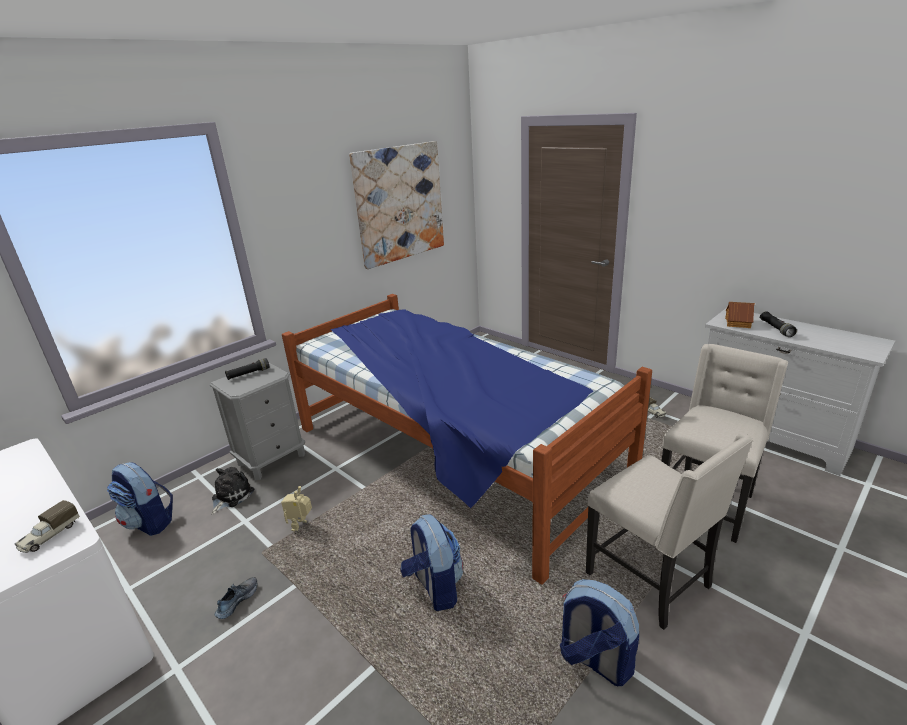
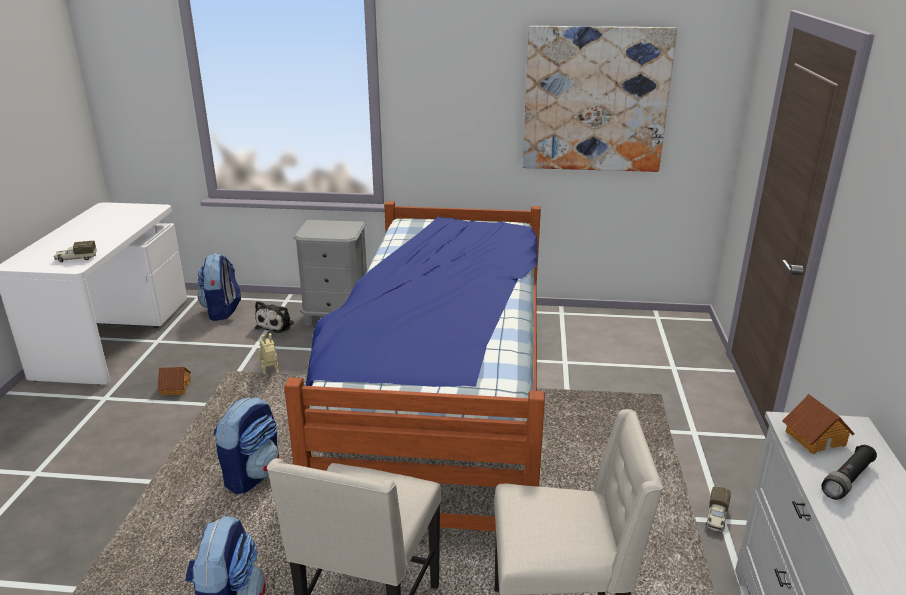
camera: 50 degrees right, 0 degrees up
(230, 496) = (276, 325): plush toy -> plush toy turned 120 degrees clockwise
(237, 600) = (175, 388): shoe -> toy house
(248, 374) = (334, 225): black flashlight -> none

